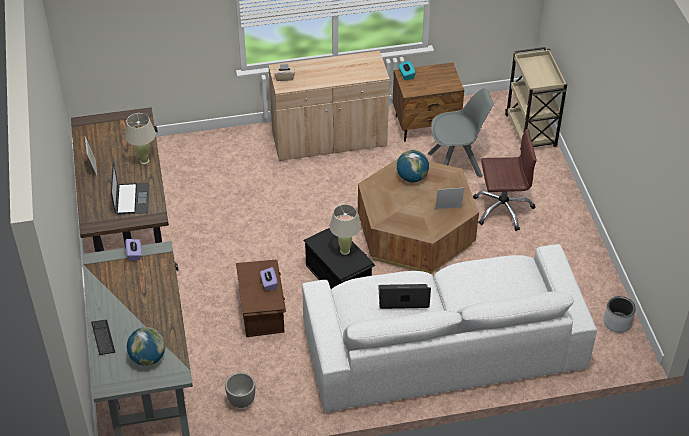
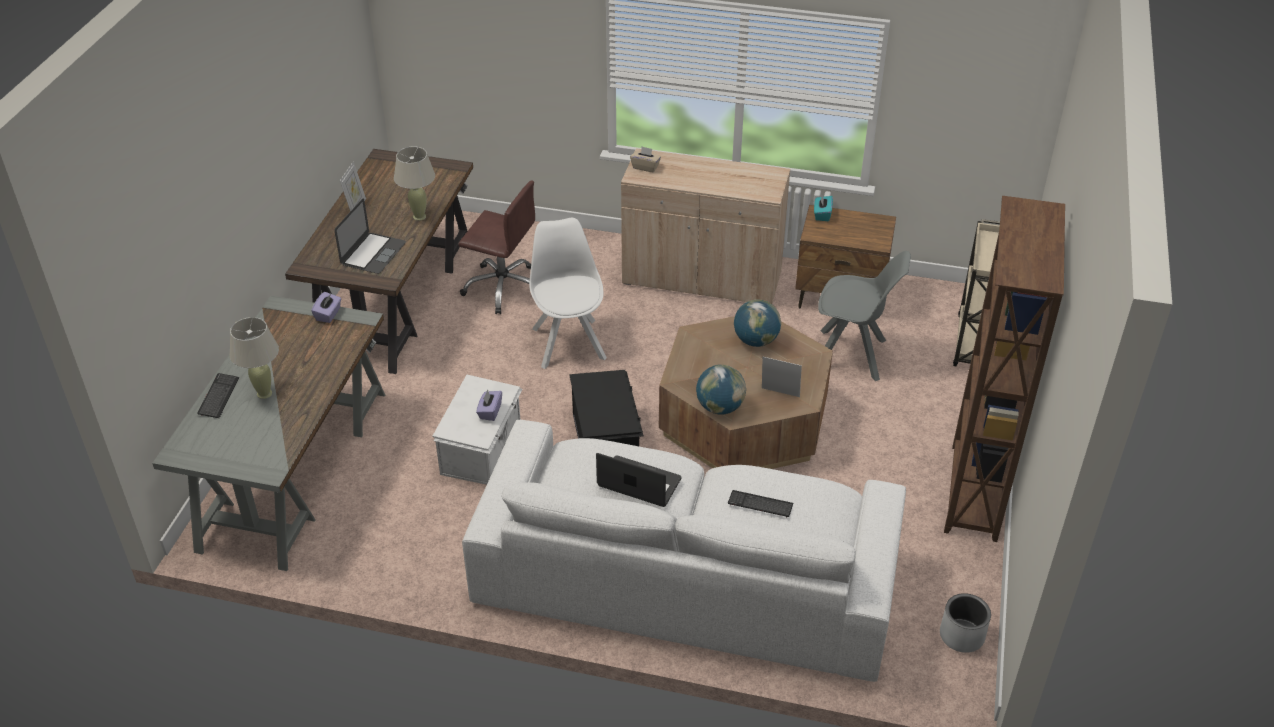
camera: 25 degrees right, 5 degrees down
(148, 357) = (251, 438): globe -> globe (720, 407)
(241, 401) = (379, 550): planter -> none
(262, 310) = (482, 449): brown storage box -> white storage box
(269, 215) = (568, 341): none -> white chair
(345, 251) = (613, 404): beige table lamp -> beige table lamp (264, 393)
(482, 285) = (760, 504): none -> keyboard
(502, 209) = (882, 429): brown office chair -> brown office chair (503, 287)
(576, 232) = (972, 493): none -> brown bookcase

